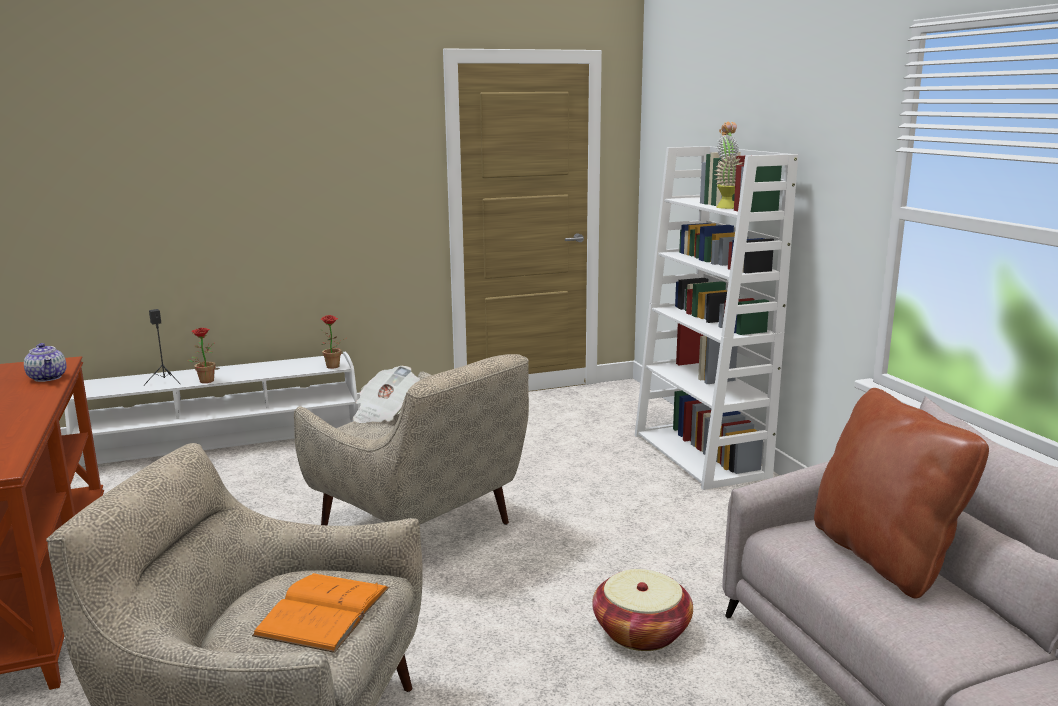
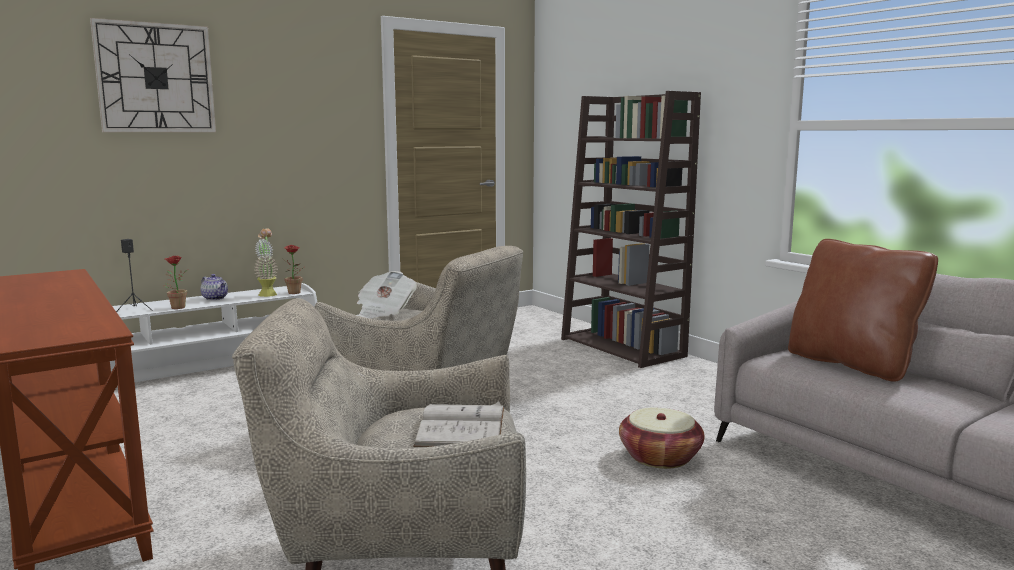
camera: 15 degrees left, 5 degrees down
(48, 378) = (69, 281): teapot -> teapot (215, 298)
(188, 136) = (155, 78): none -> wall clock
(323, 611) = (461, 426): orange book -> white book
(701, 455) = (623, 348): white bookcase -> brown bookcase
(725, 207) = (641, 137): potted plant -> potted plant (267, 294)

